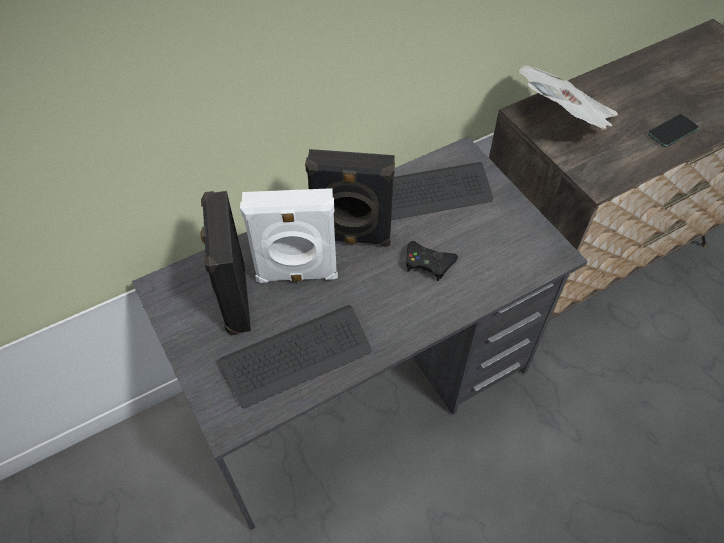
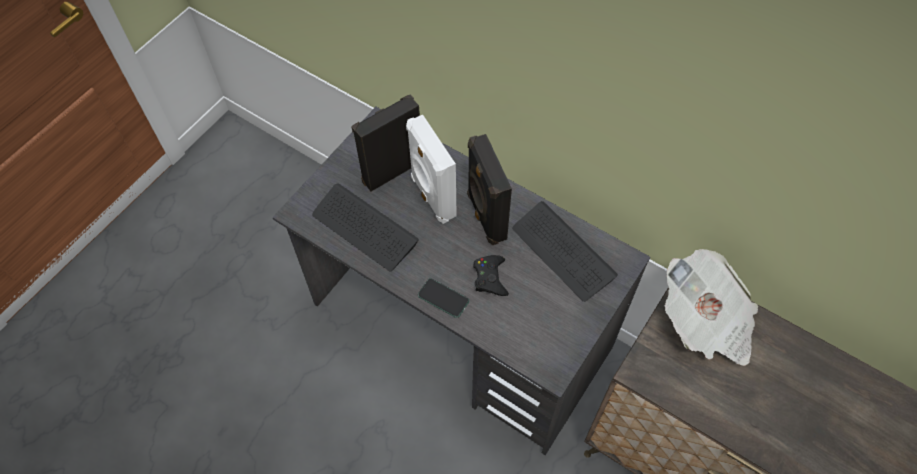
camera: 65 degrees right, 5 degrees up
(672, 131) = (755, 423): phone -> phone (443, 298)

